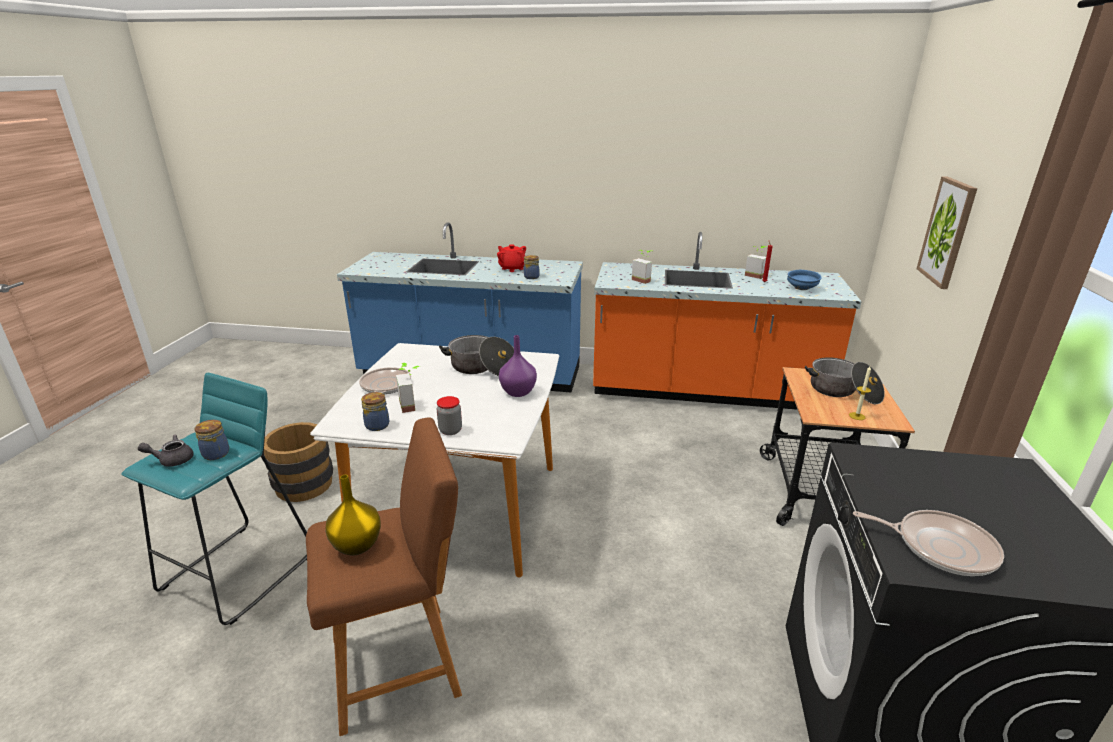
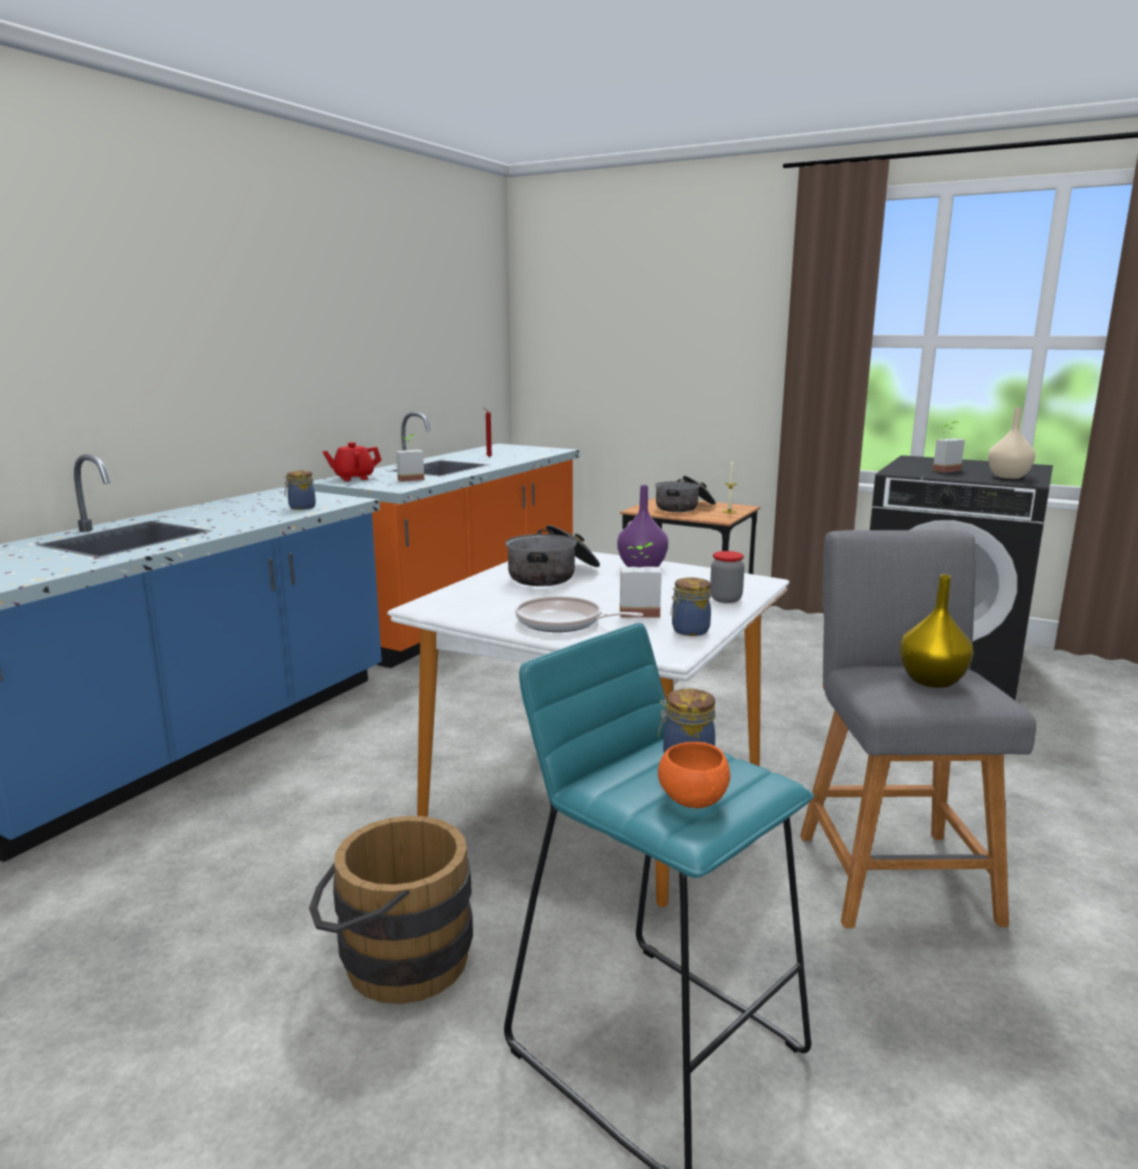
camera: 70 degrees left, 10 degrees down
(172, 460) = (692, 800): grey teapot -> orange bowl
(403, 663) = (892, 871): brown stool -> grey stool
(512, 268) = (239, 511): red teapot -> red teapot (353, 478)
(755, 275) = (464, 456): potted plant -> potted plant (942, 469)
(801, 288) = (524, 453): blue bowl -> none
(939, 547) = (1007, 477): frying pan -> beige vase
(947, 232) = (652, 359): picture -> none

